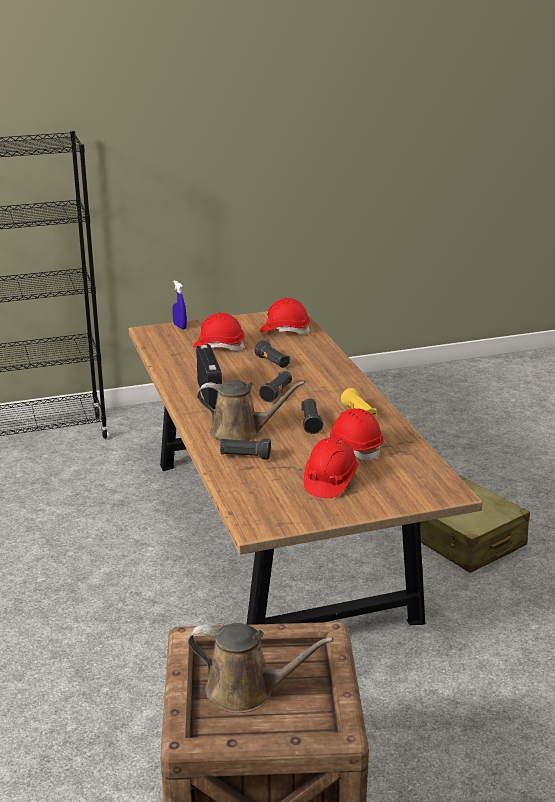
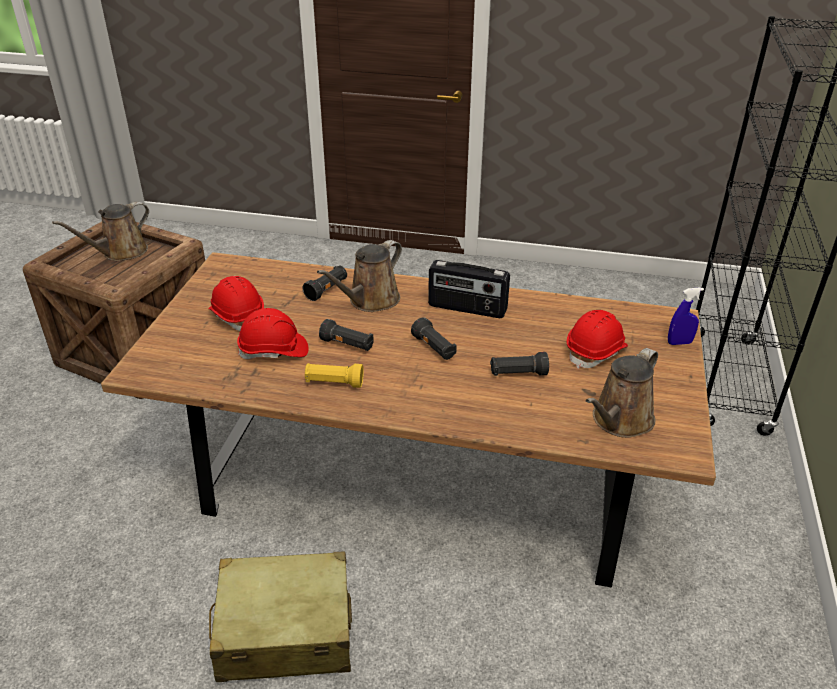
camera: 120 degrees right, 10 degrees up
(285, 330) = (619, 421): red hard hat -> brown watering can

